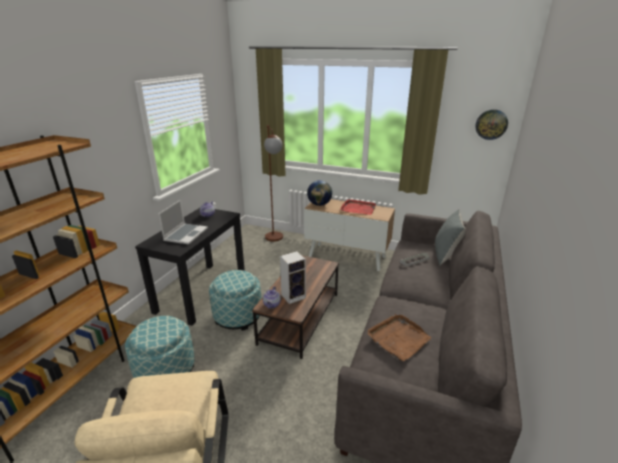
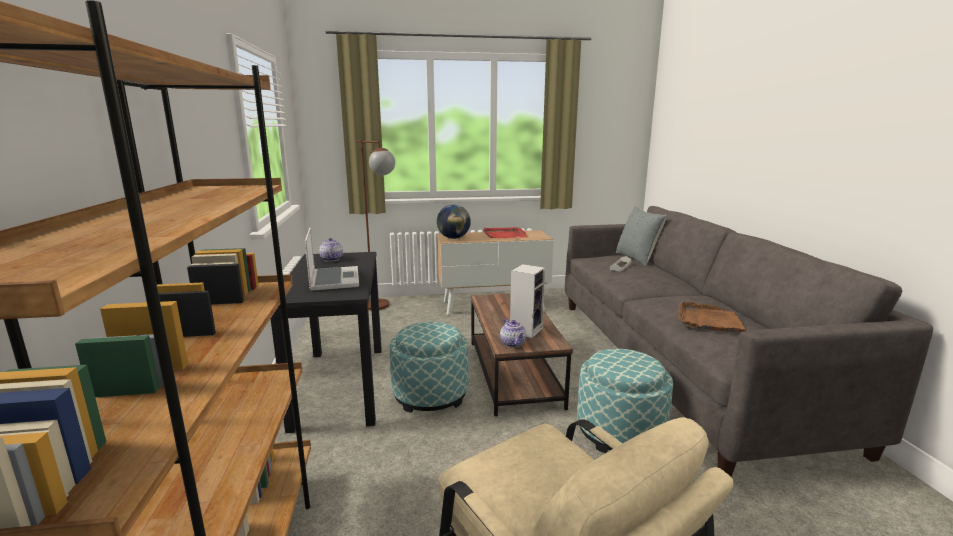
camera: 30 degrees left, 10 degrees down
(165, 370) = (400, 490): ottoman -> ottoman (620, 432)
(491, 124) = (626, 121): wall clock -> none

